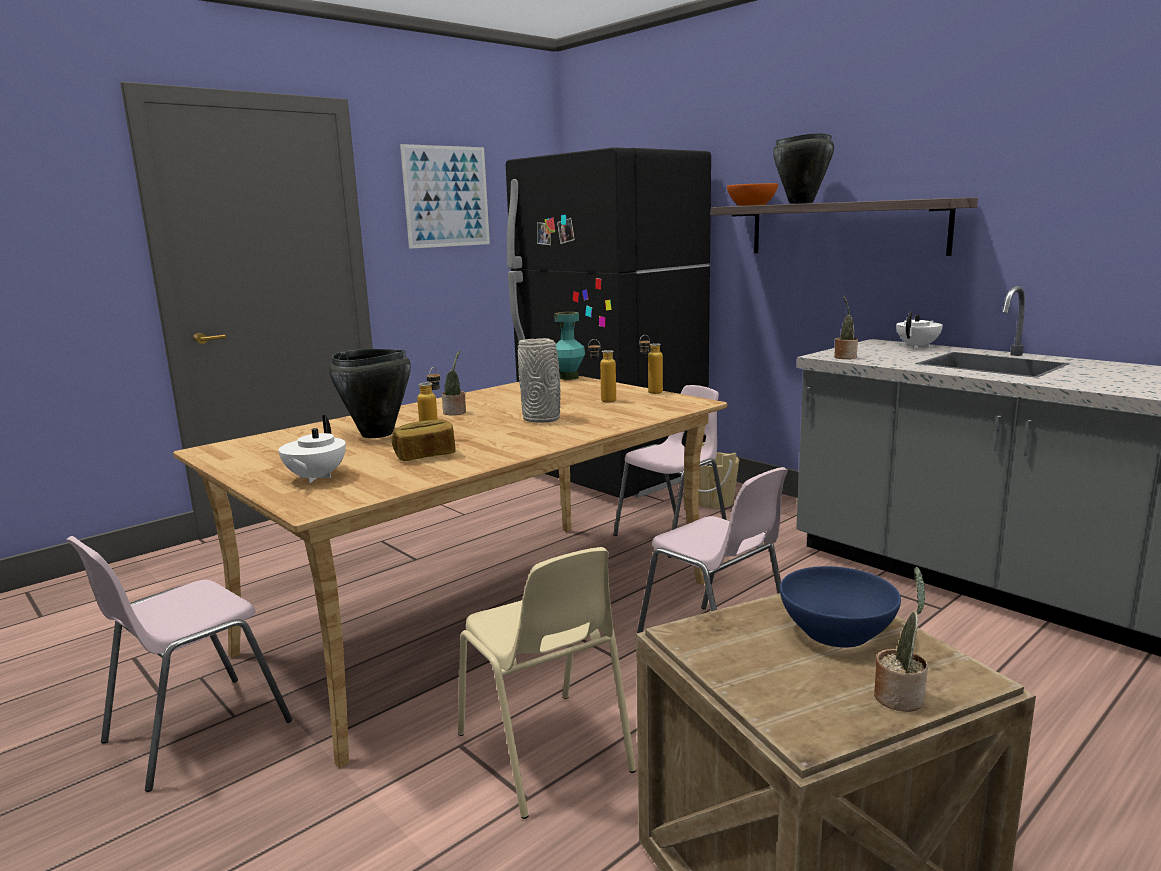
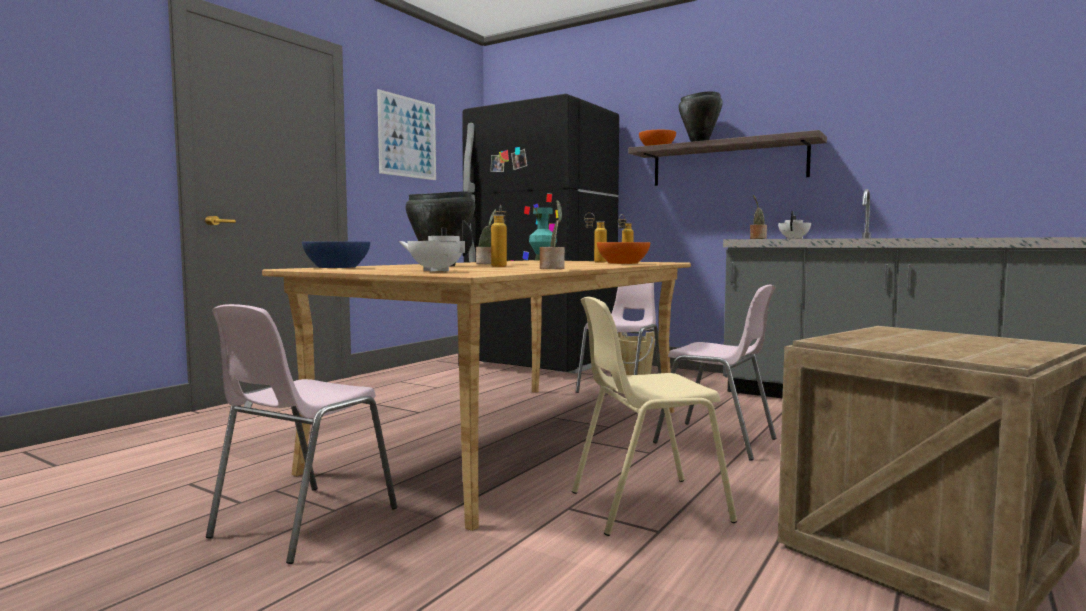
camera: 15 degrees left, 10 degrees down
(315, 478) = (436, 270): white teapot -> white teapot turned 120 degrees clockwise
(425, 456) = (510, 268): bread -> none
(542, 419) = (567, 264): grey vase -> none
(545, 753) = (646, 506): beige chair -> beige chair turned 120 degrees clockwise
(620, 413) = (622, 263): none -> orange bowl
(836, 631) = (926, 336): blue bowl -> blue bowl (336, 267)
(900, 696) = (1023, 349): potted plant -> potted plant (552, 269)

